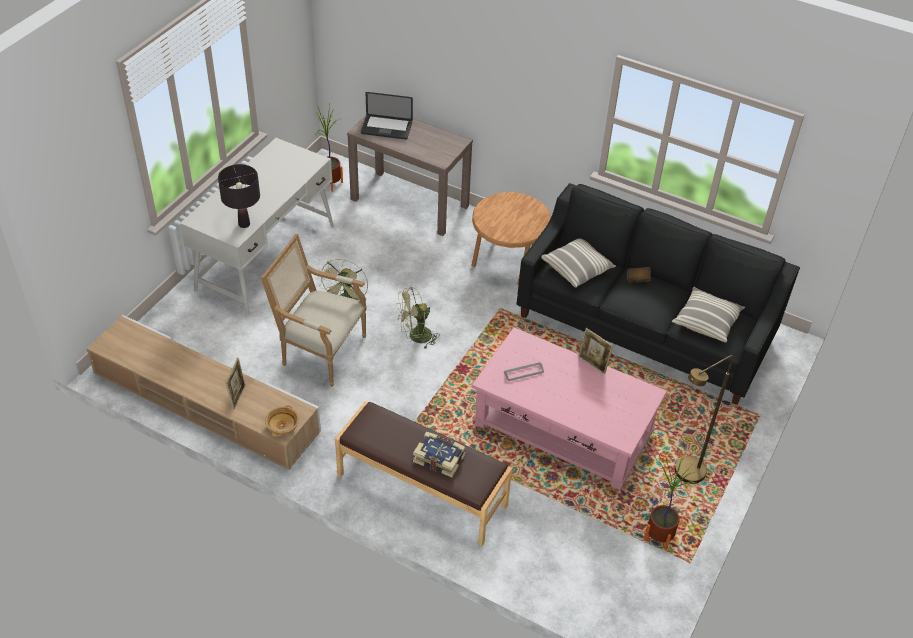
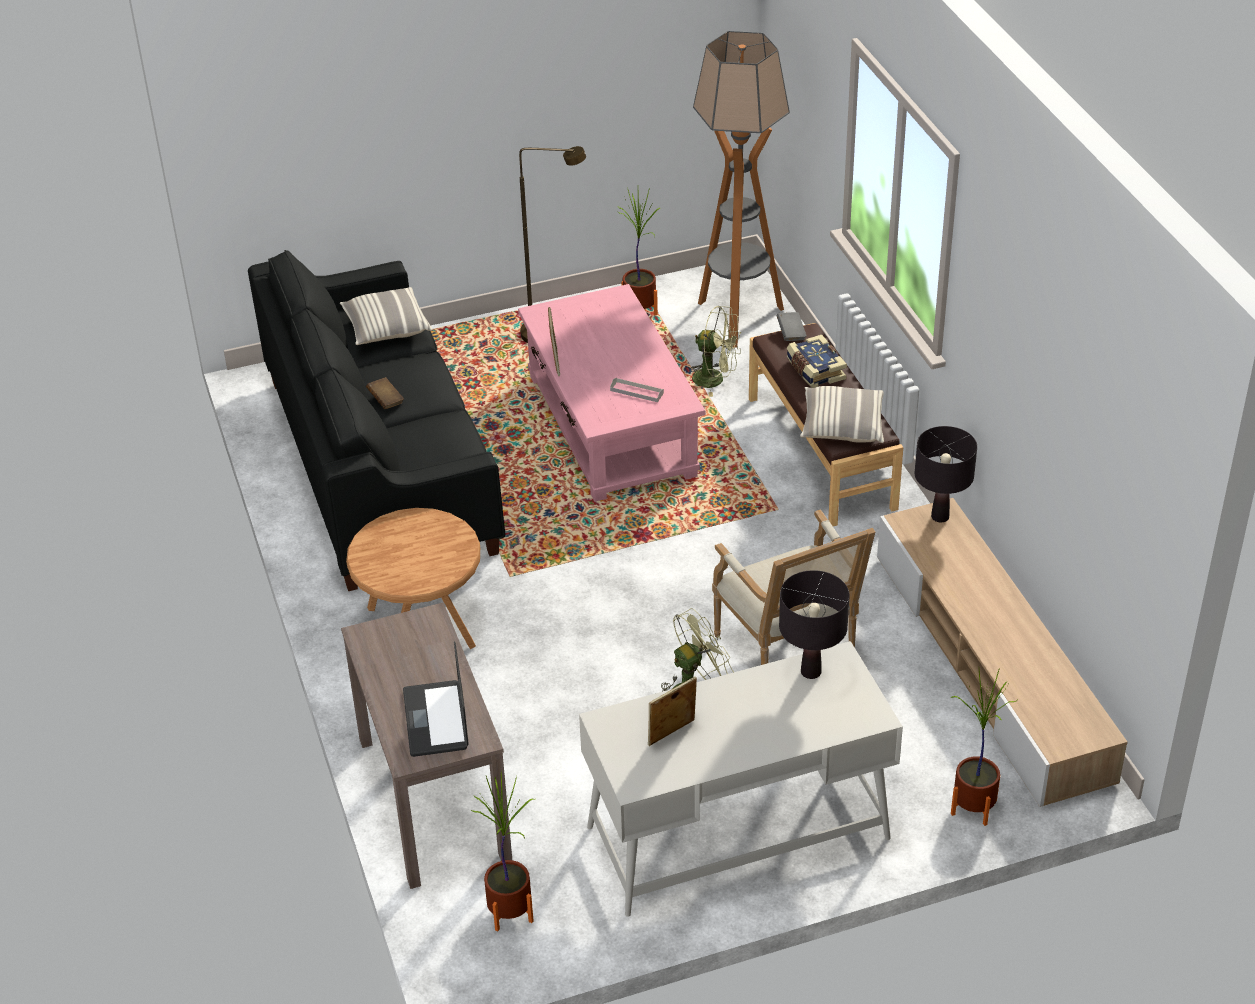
camera: 135 degrees left, 5 degrees down
(163, 325) = (973, 807): none -> potted plant
(238, 397) = (967, 574): picture frame -> picture frame (672, 734)
(283, 426) = (940, 516): beige bowl -> black table lamp
(386, 128) = (436, 720): laptop -> laptop turned 150 degrees counterclockwise
(415, 337) = (654, 600): green fan -> green fan (715, 379)
(485, 481) = (791, 333): none -> grey book
(577, 269) = (434, 446): pillow -> pillow (842, 426)
(590, 576) = (738, 318): none -> floor lamp

